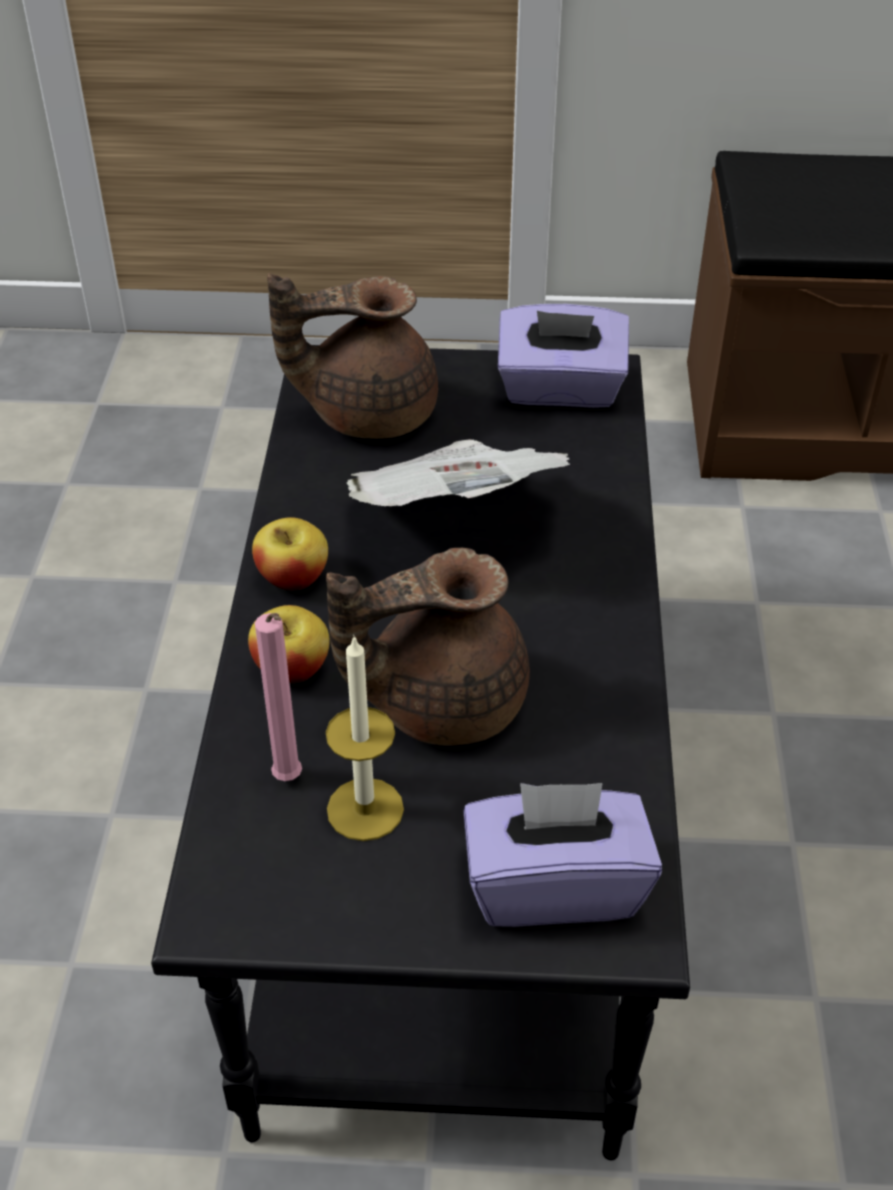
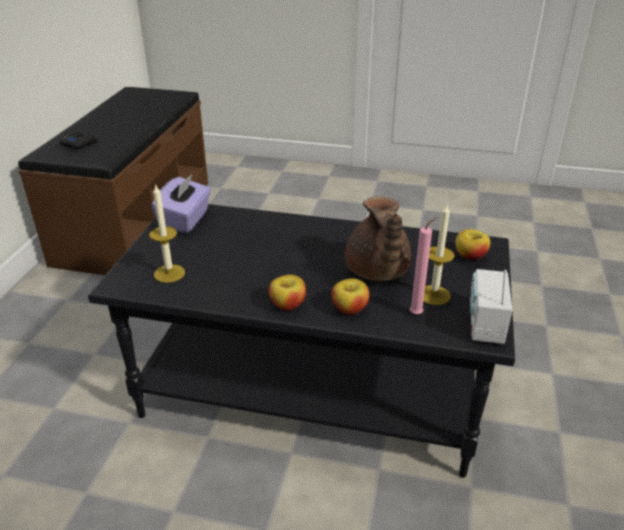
camera: 80 degrees left, 10 degrees down
(264, 907) = (485, 324): none -> radio
(367, 412) = (169, 273): brown teapot -> candle
(455, 517) = (262, 256): newspaper -> none
(555, 885) = (470, 256): purple tissue box -> apple
(822, 190) = (79, 144): none -> black game controller

